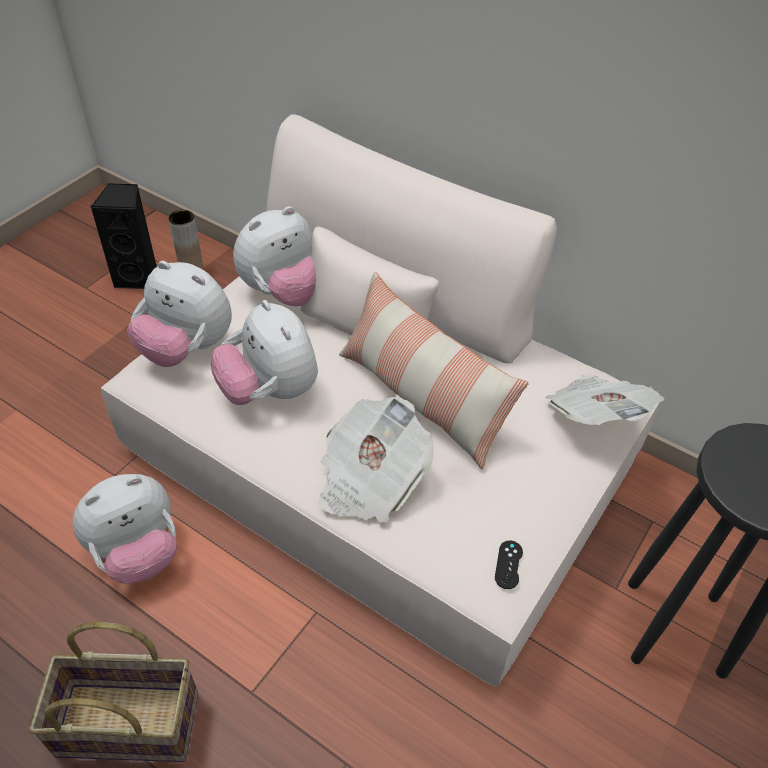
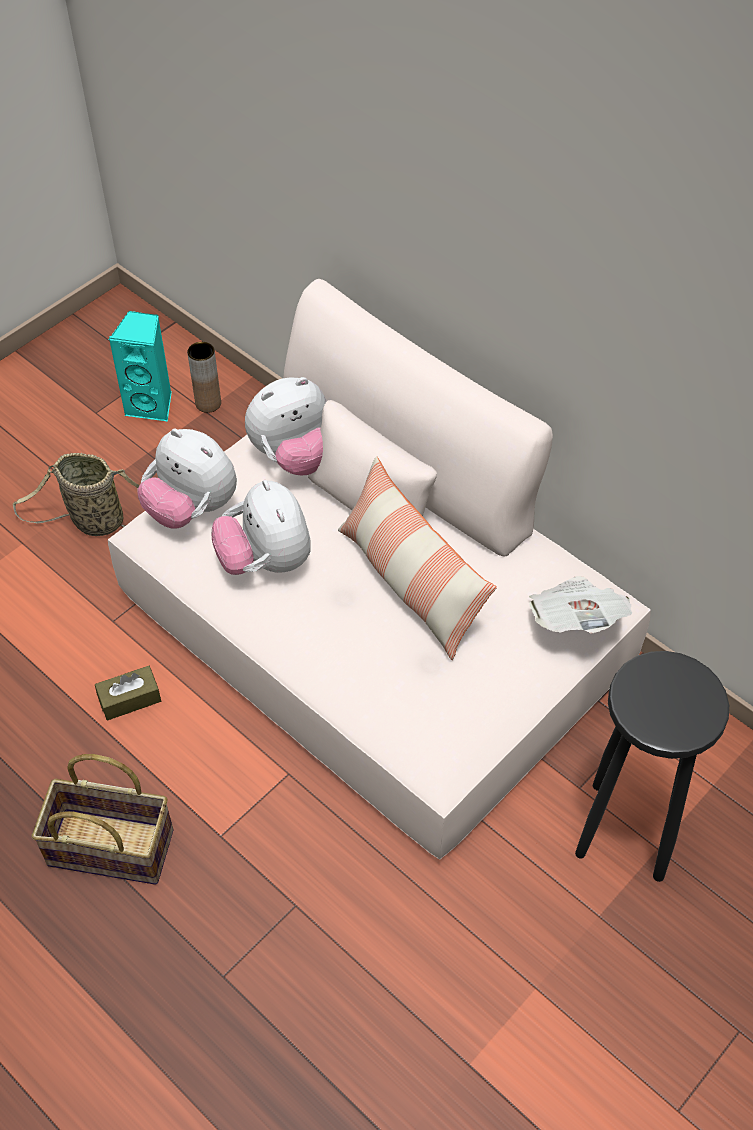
camera: 10 degrees right, 5 degrees up
(89, 382) = (93, 521): none -> basket
(138, 552) = (130, 699): plush toy -> brown tissue box
(139, 277) = (152, 405): black speaker -> turquoise speaker
(370, 479) = (345, 658): newspaper -> none
(508, 564) = (455, 750): black game controller -> none

